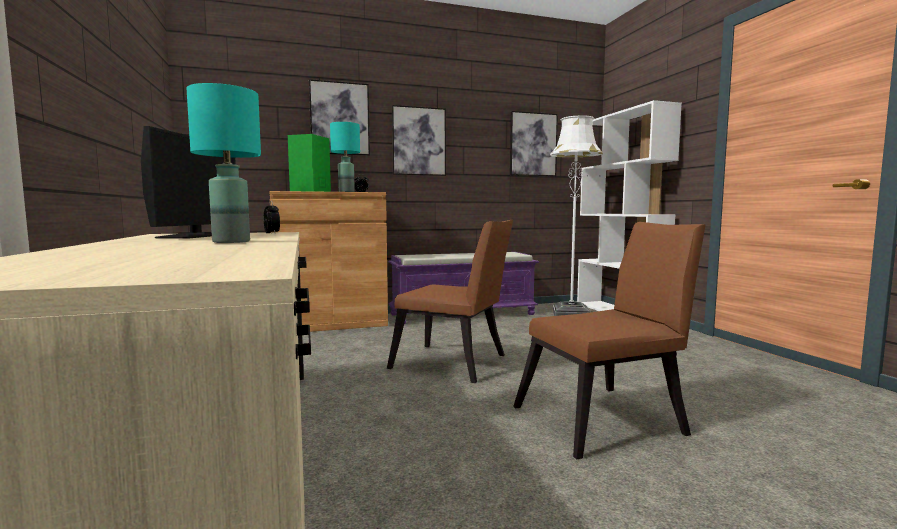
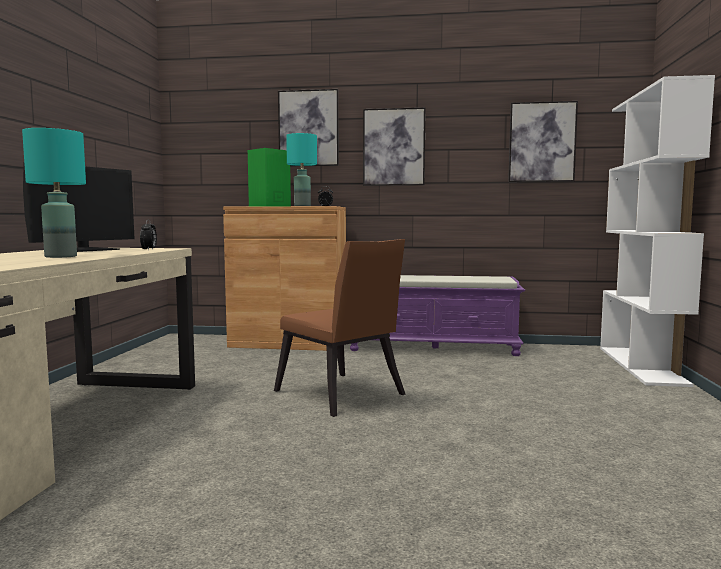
camera: 25 degrees right, 0 degrees up
(571, 314) = (569, 360): white floor lamp -> none
(607, 419) = (409, 474): brown chair -> none

